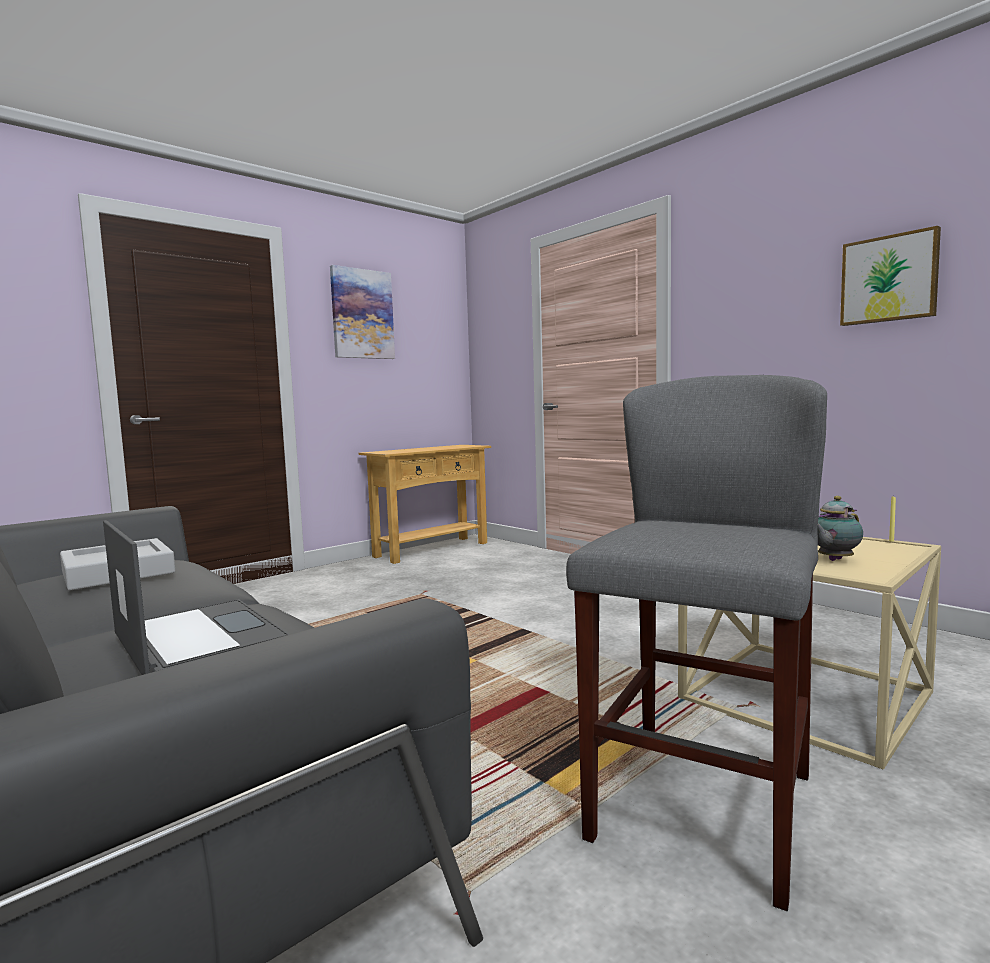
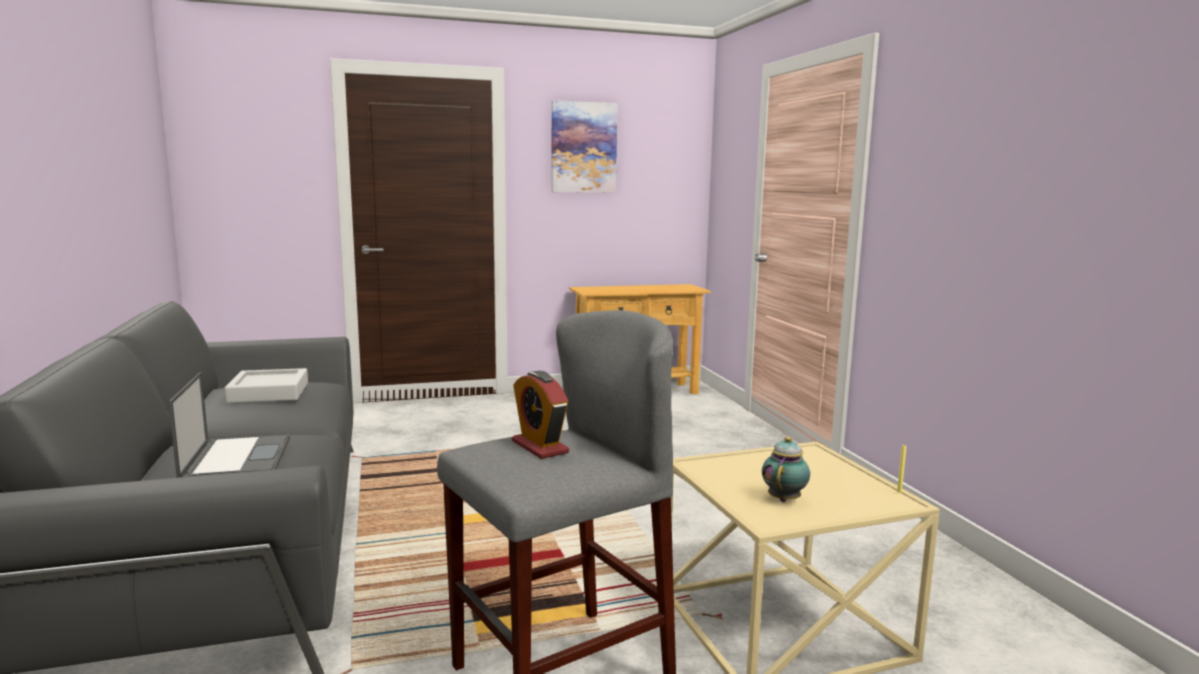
camera: 25 degrees right, 5 degrees up
(682, 527) = (540, 447): none -> alarm clock
(833, 560) = (785, 499): teapot -> teapot turned 120 degrees clockwise
(889, 279) = (1057, 171): picture -> none

